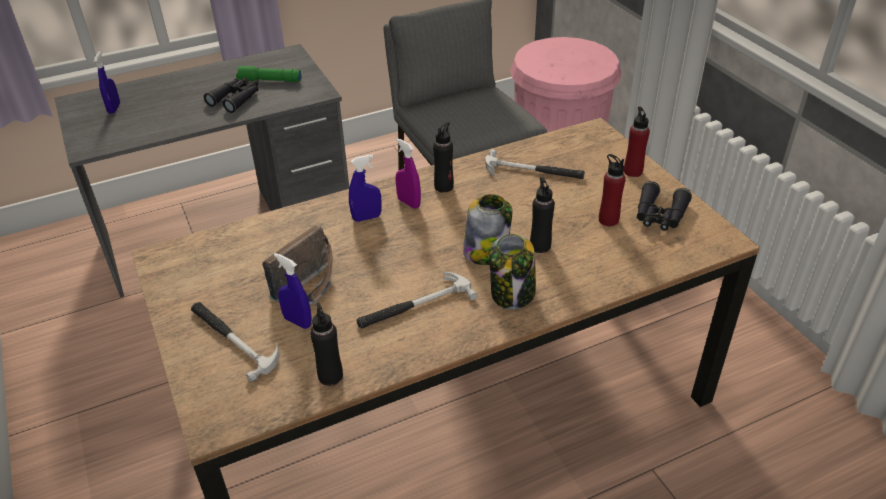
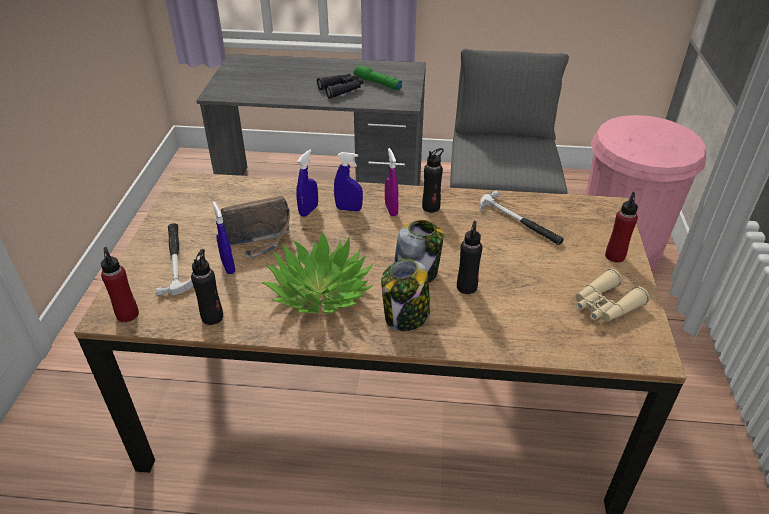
camera: 30 degrees right, 0 degrees up
(114, 108) = (256, 72): blue spray bottle -> blue spray bottle (308, 210)
(414, 306) = (320, 292): hammer -> potted plant
(608, 220) = (550, 289): red bottle -> red bottle (127, 314)
(659, 216) = (605, 305): black binoculars -> beige binoculars

